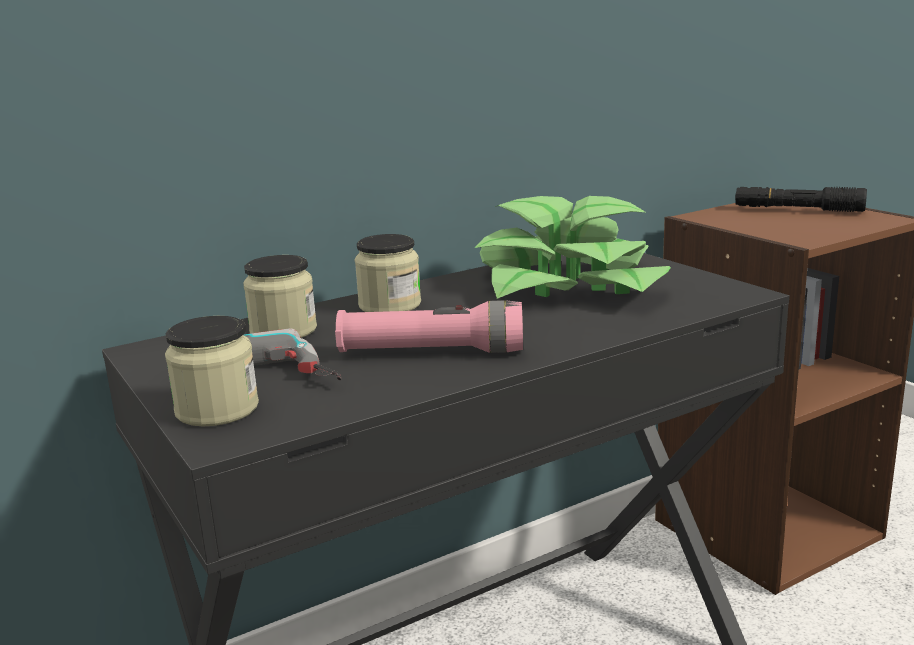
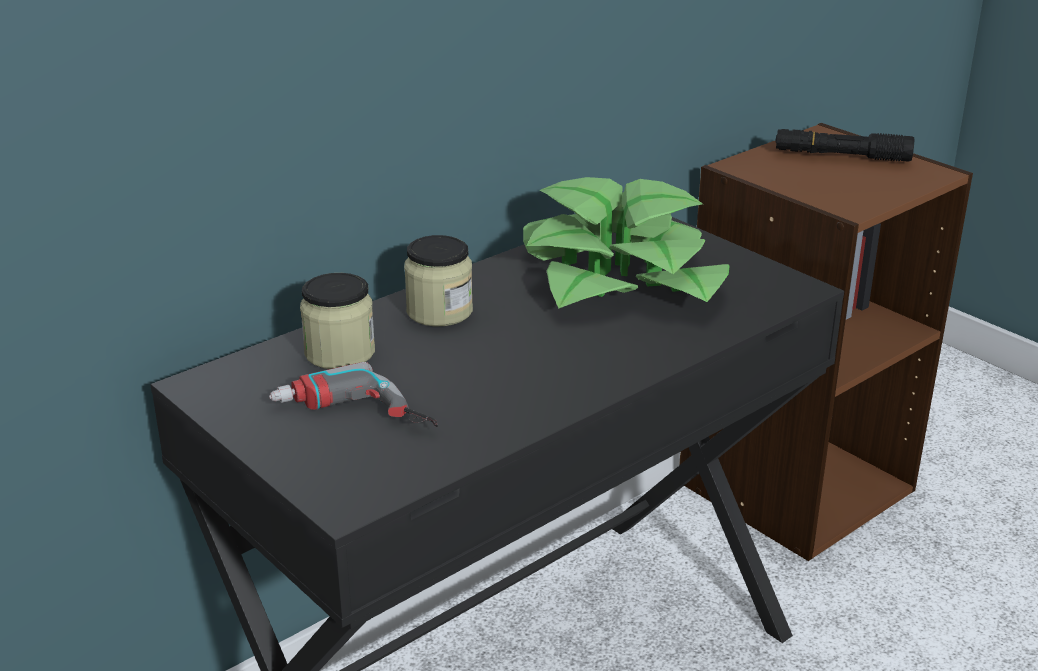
camera: 10 degrees left, 10 degrees up
(217, 409) = (323, 465): jar -> none
(431, 352) = (509, 381): pink flashlight -> none

